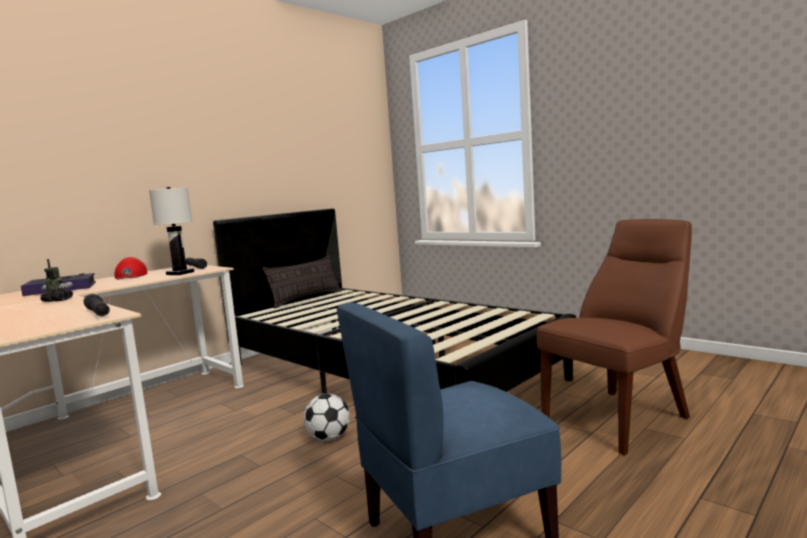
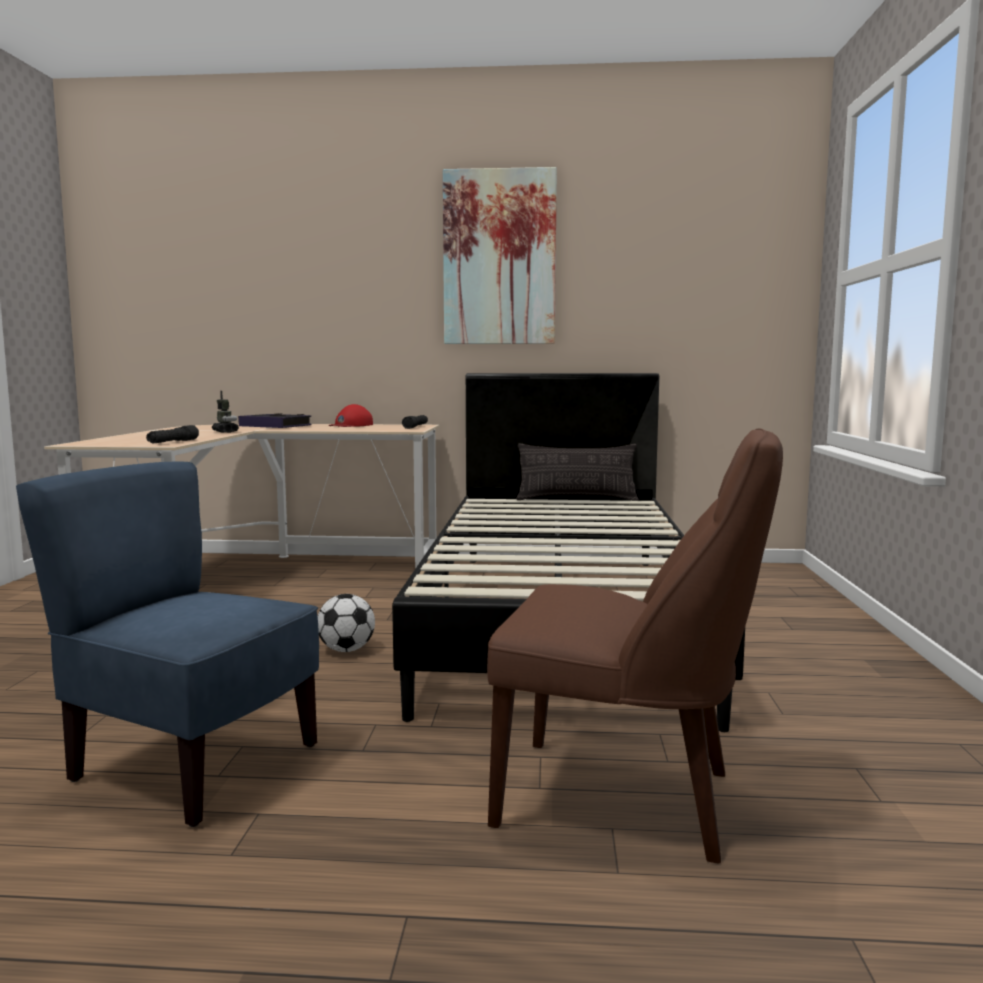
camera: 50 degrees right, 0 degrees up
(180, 273) = (375, 429): white table lamp -> none
(221, 130) = (499, 258): none -> picture

